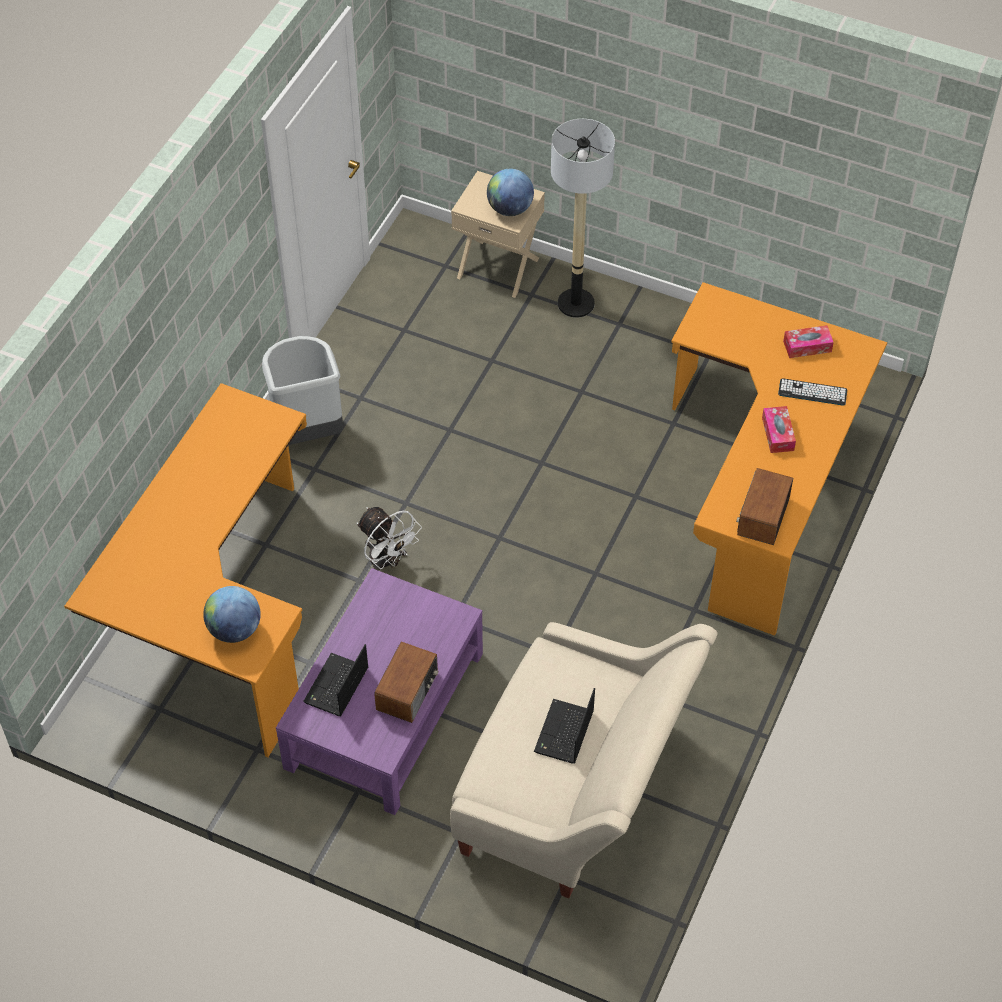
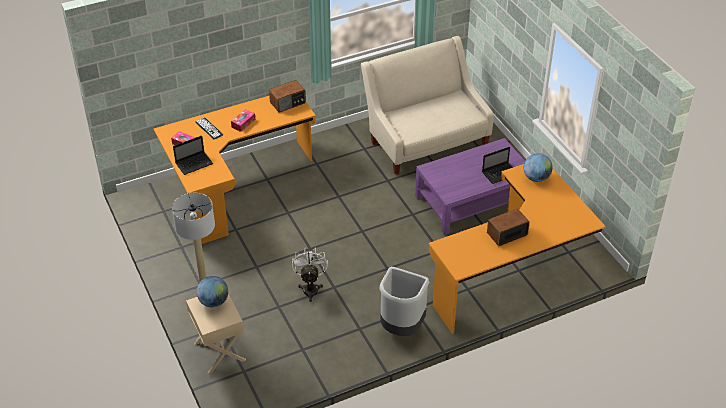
camera: 140 degrees left, 10 degrees down
(387, 563) = (420, 250): white fan -> white fan (310, 288)
(408, 691) = (473, 157): radio -> radio (506, 234)
(564, 734) = (429, 112): laptop -> laptop (195, 163)

